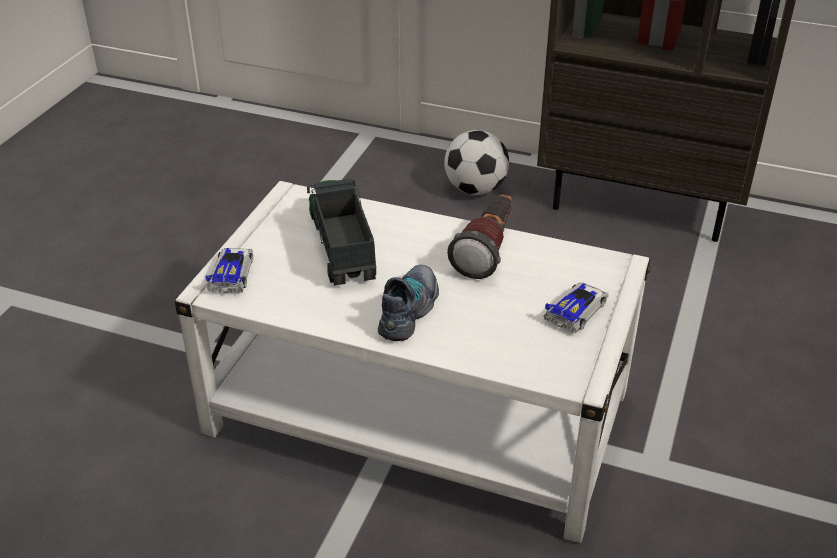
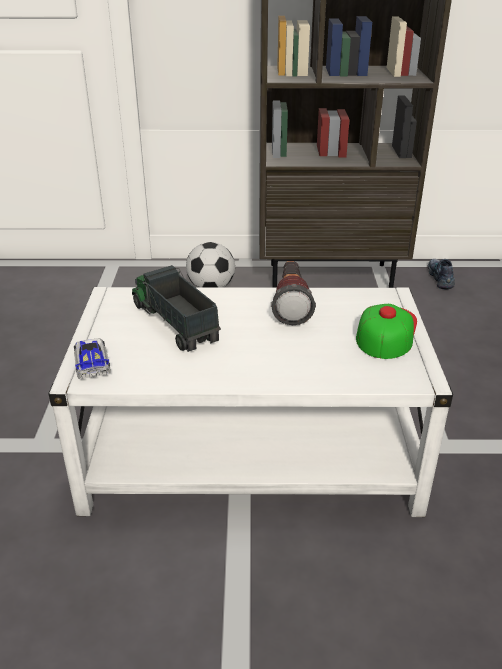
camera: 20 degrees left, 5 degrees down
(409, 310) = (259, 357): shoe -> shoe (440, 278)
(577, 310) = (385, 330): toy car -> cap

